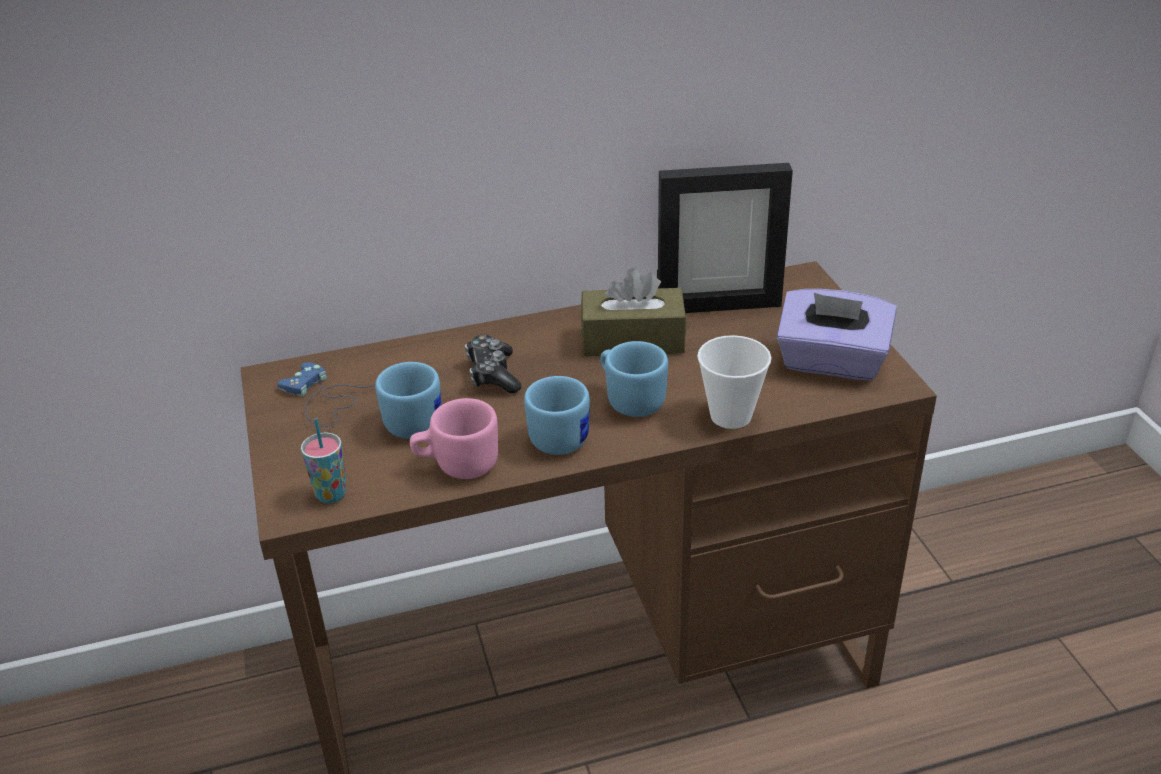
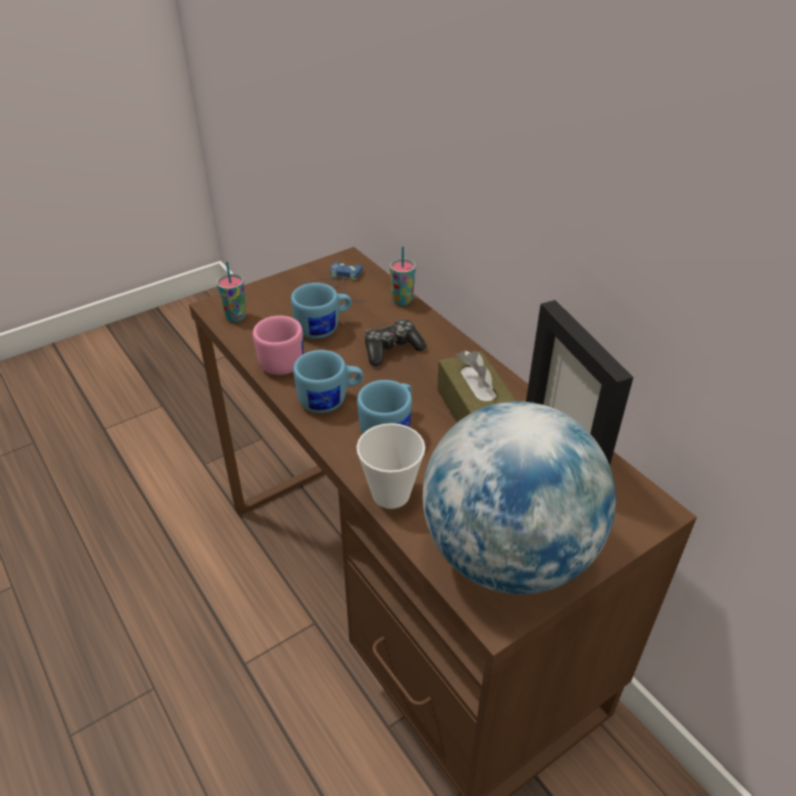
camera: 70 degrees right, 5 degrees up
(400, 349) = (402, 300): none -> cup
(831, 362) = (508, 555): purple tissue box -> globe

